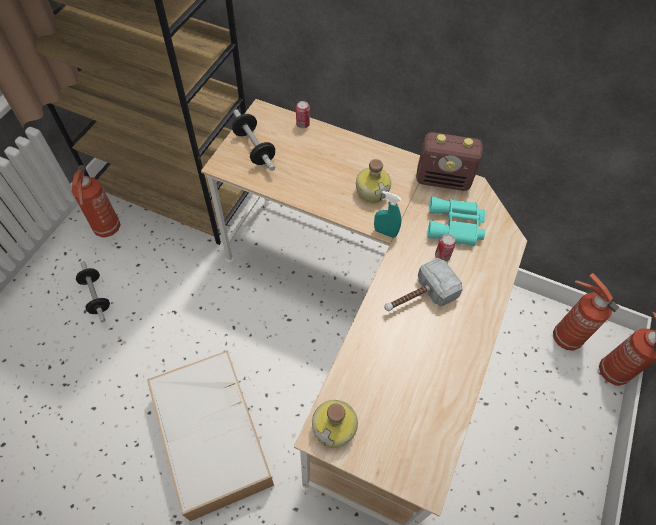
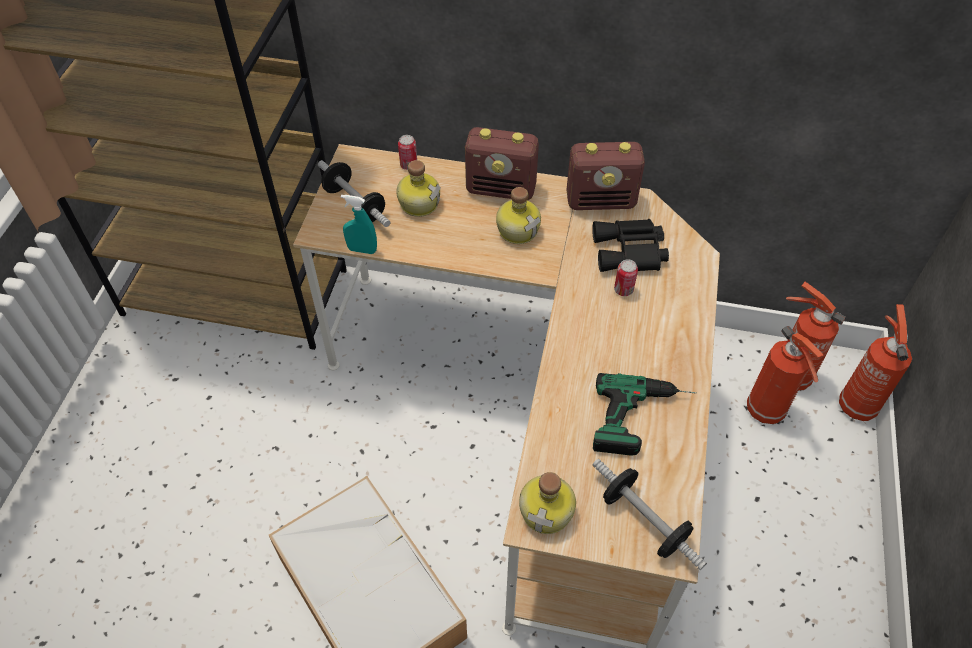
camera: 10 degrees left, 5 degrees down
(96, 296) = (161, 449): dumbbell -> dumbbell (644, 522)
(107, 229) = (153, 359): fire extinguisher -> fire extinguisher (767, 411)
(302, 155) = (419, 203): none -> bottle
(368, 156) = (501, 189): none -> radio
(385, 232) = (547, 275): turquoise spray bottle -> turquoise spray bottle (362, 250)
(417, 297) = (606, 343): hammer -> none
(431, 367) = (643, 419): none -> power drill
(455, 226) = (630, 252): turquoise binoculars -> black binoculars

